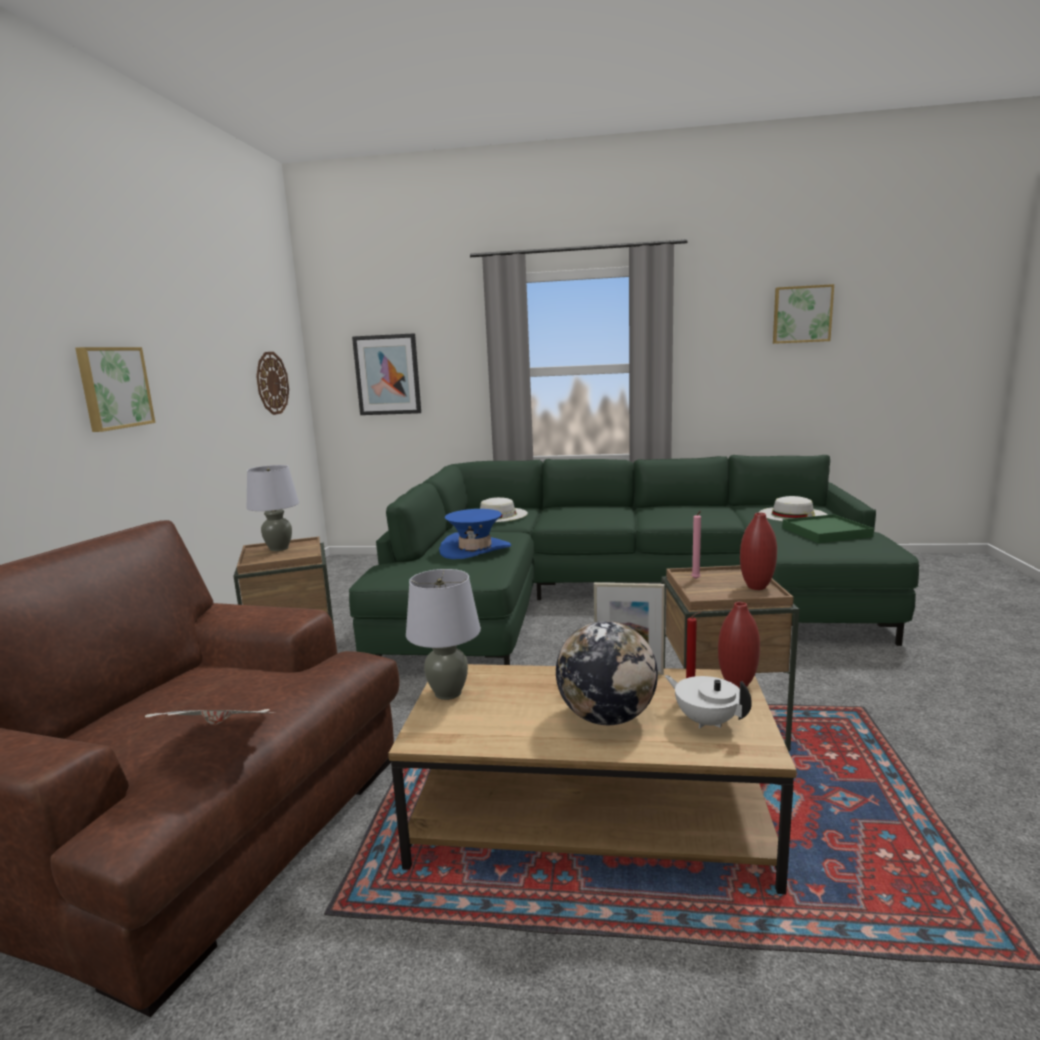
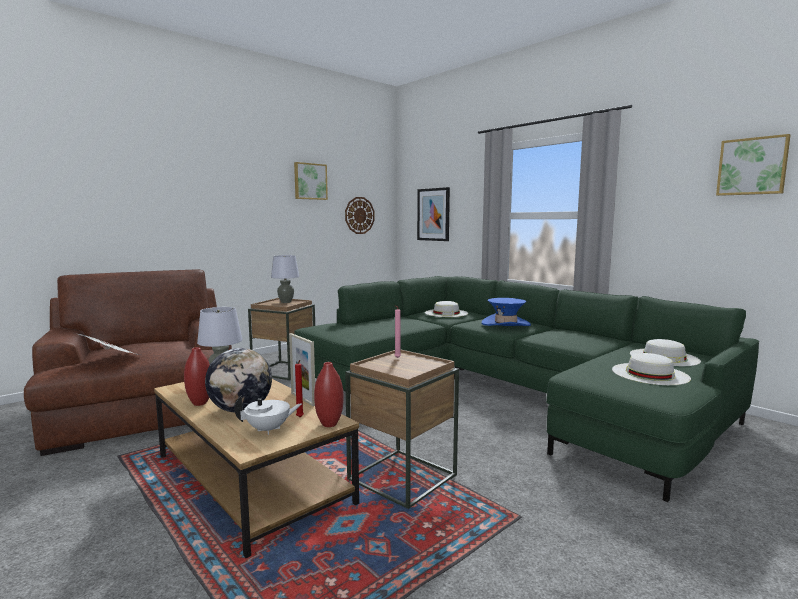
camera: 40 degrees right, 5 degrees down
(113, 388) = (233, 208): picture -> picture (310, 181)
(475, 549) = (383, 326): blue hat -> blue hat (505, 324)
(706, 721) = (269, 429): white teapot -> white teapot turned 75 degrees clockwise
(756, 587) = (413, 371): red vase -> red vase (200, 403)
(826, 532) = (650, 374): green tray -> white hat

